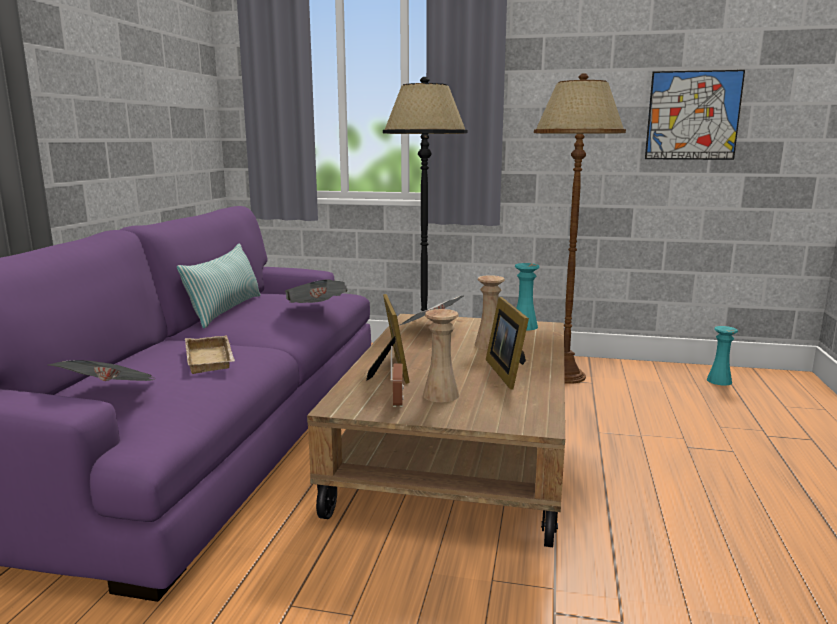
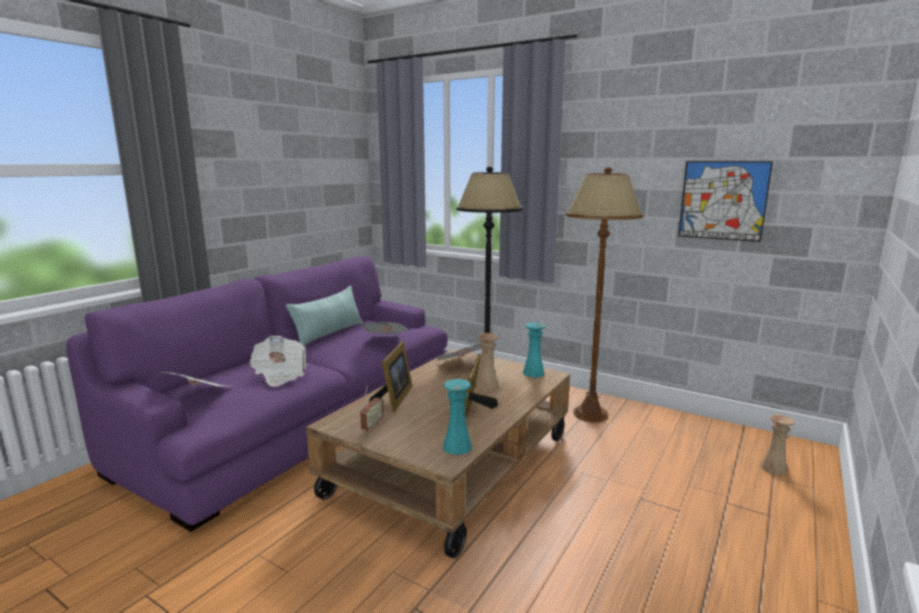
camera: 20 degrees right, 0 degrees up
(212, 360) = (280, 375): beige tray -> newspaper
(440, 395) = (405, 425): beige vase -> beige vase (773, 468)
(719, 381) = (730, 441): turquoise vase -> turquoise vase (457, 447)

